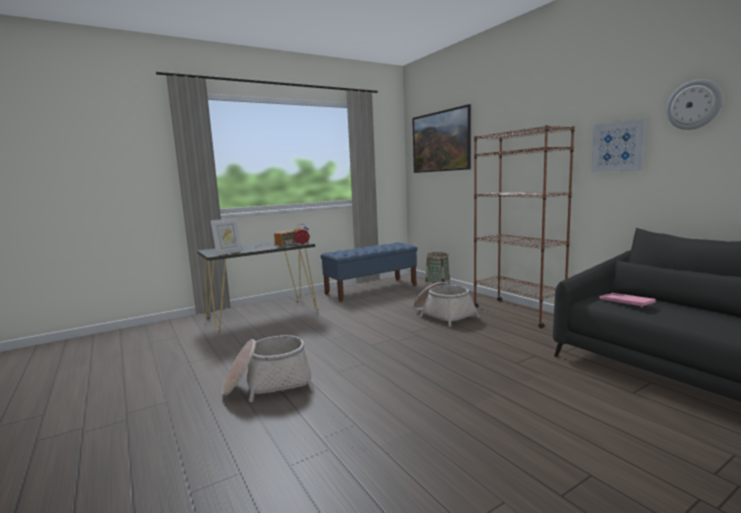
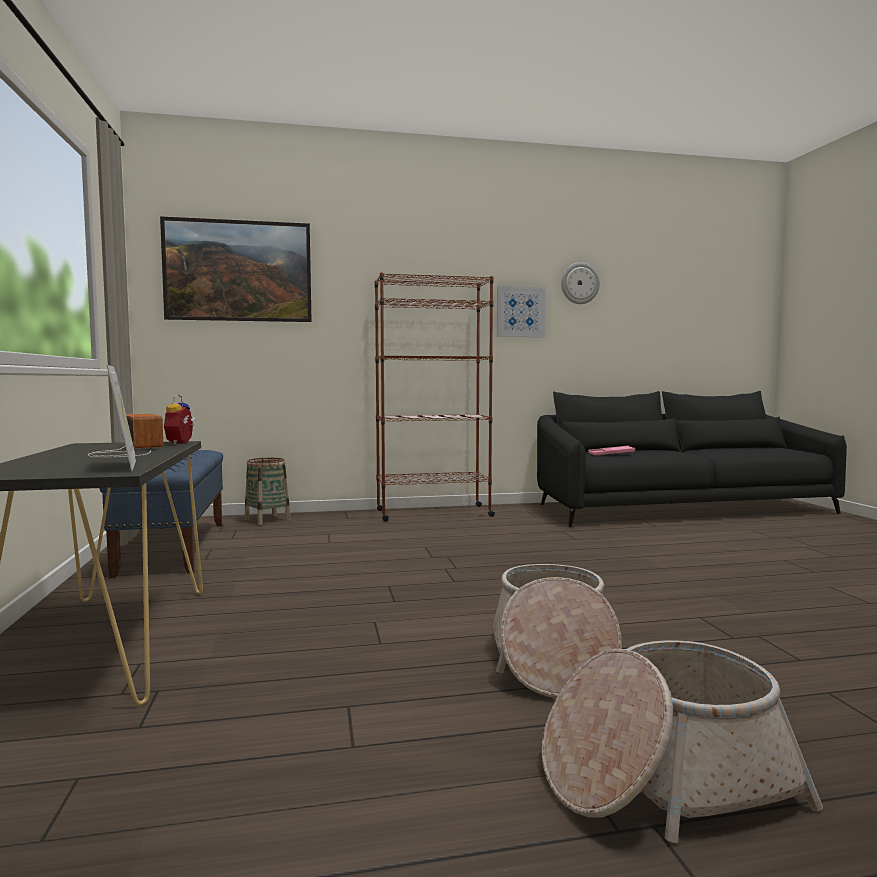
camera: 70 degrees left, 5 degrees down
(443, 315) = (390, 535): basket -> basket (663, 778)

